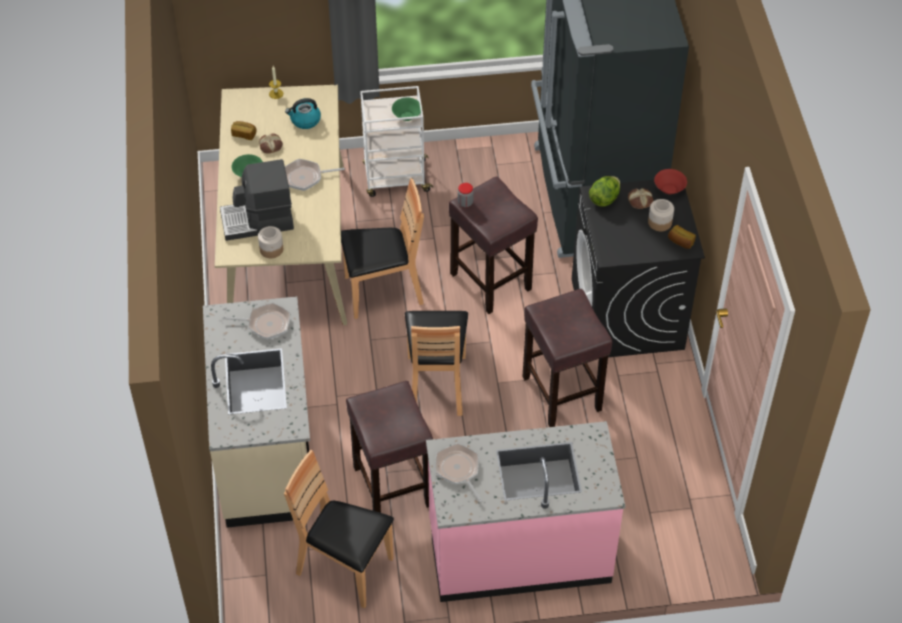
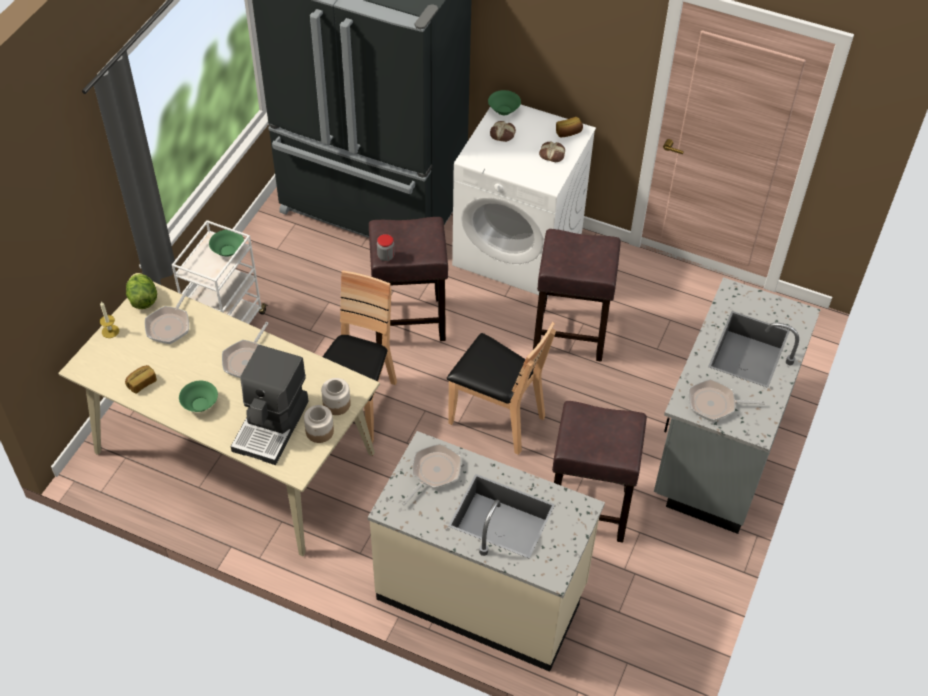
camera: 60 degrees left, 0 degrees up
(271, 145) = (178, 368): bread -> bread (552, 154)
(305, 120) = (170, 325): kettle -> frying pan
(345, 568) = (658, 591): brown chair -> none
(519, 552) = (718, 449): pink counter -> grey counter
(604, 199) = (482, 154): lettuce -> lettuce (143, 300)
(628, 315) = (518, 249): black washing machine -> white washing machine
(659, 222) = (536, 134): jar -> jar (336, 404)
(669, 189) = (504, 110): red bowl -> green bowl

